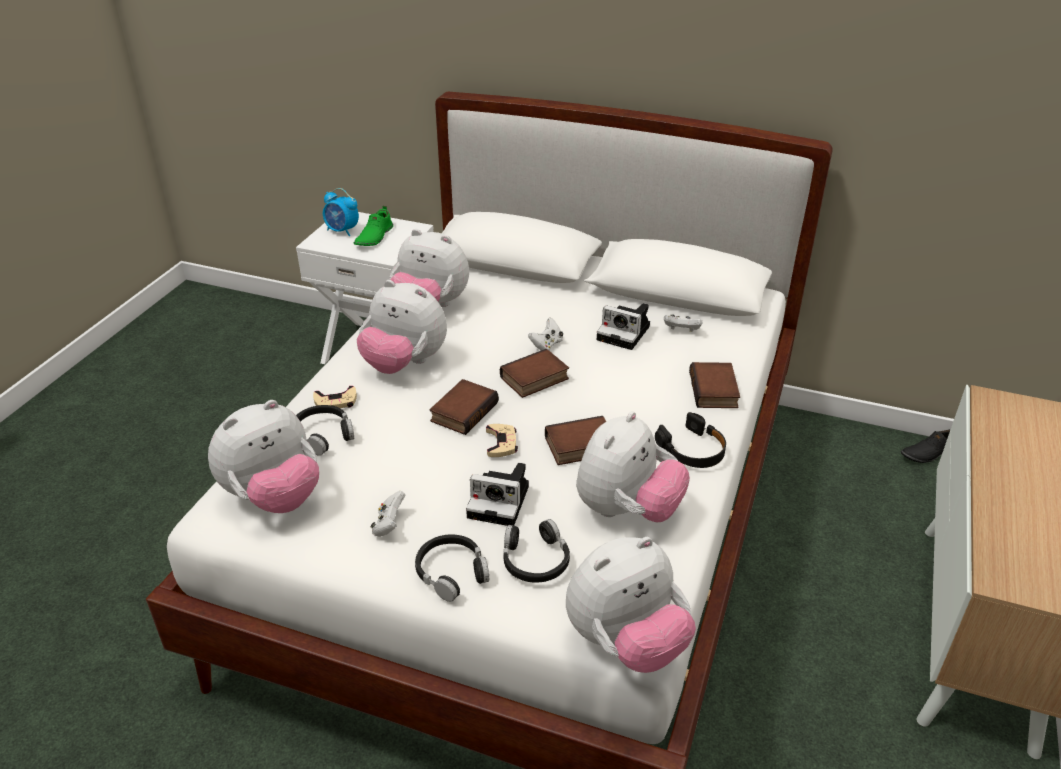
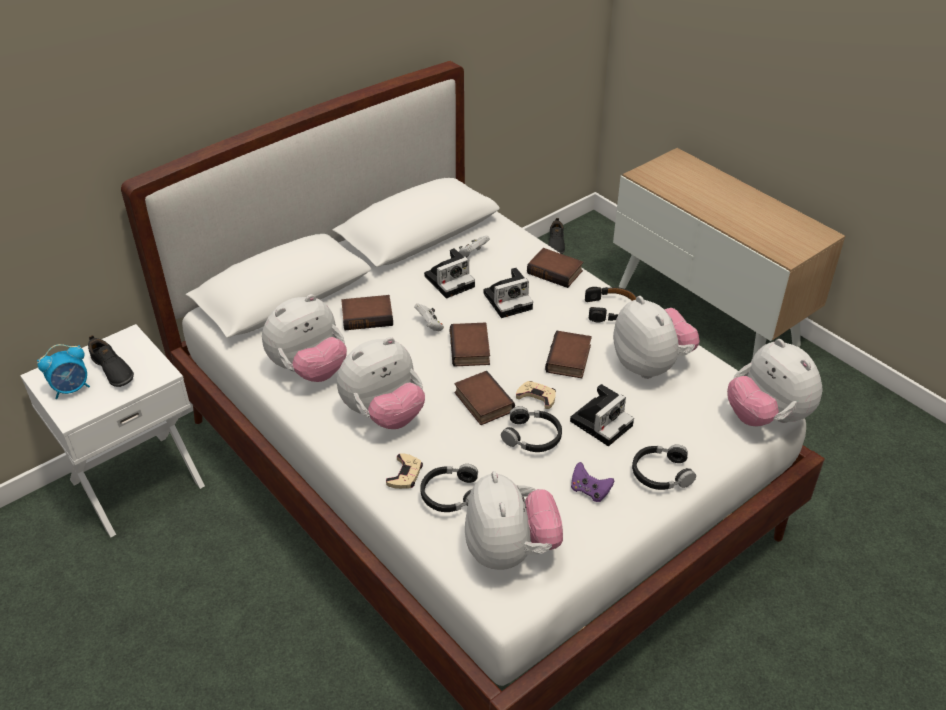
camera: 60 degrees left, 5 degrees up
(374, 237) = (112, 370): green shoe -> black shoe
(389, 525) = (589, 491): white game controller -> purple game controller
(527, 309) = (368, 316): none -> book
(535, 560) = (673, 427): black headphones -> black headphones (532, 436)
(626, 642) = (766, 417): plush toy -> plush toy turned 150 degrees clockwise
(634, 377) = (509, 300): none -> camera

